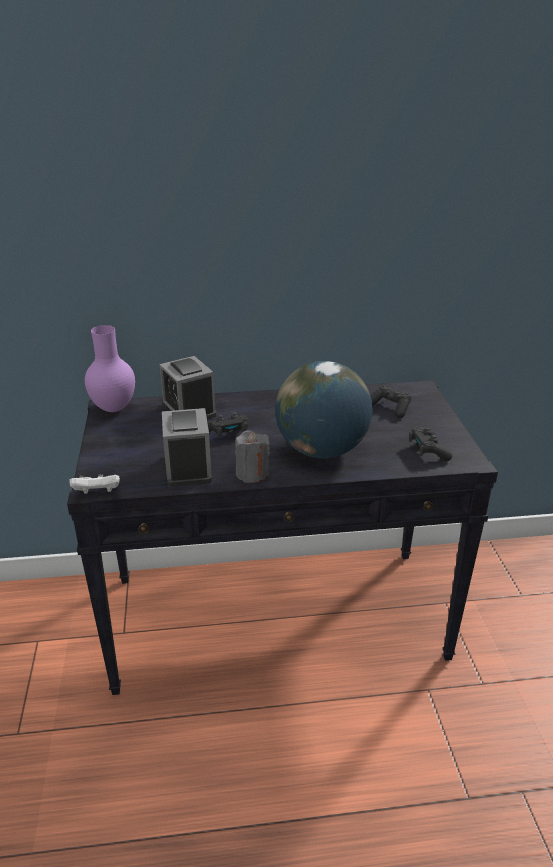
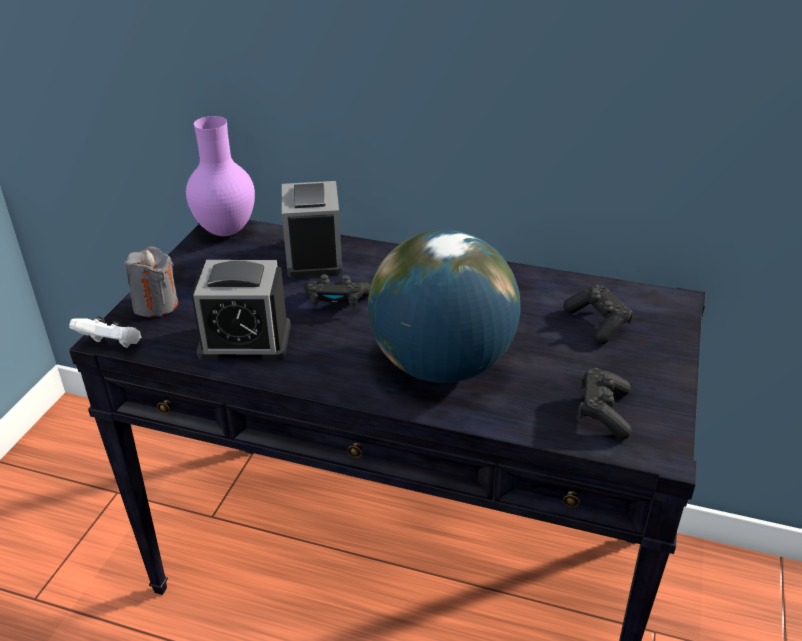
camera: 25 degrees right, 5 degrees up
(188, 468) = (245, 341): alarm clock -> alarm clock turned 105 degrees counterclockwise
(252, 473) = (318, 374): grey candle -> grey candle (156, 305)

